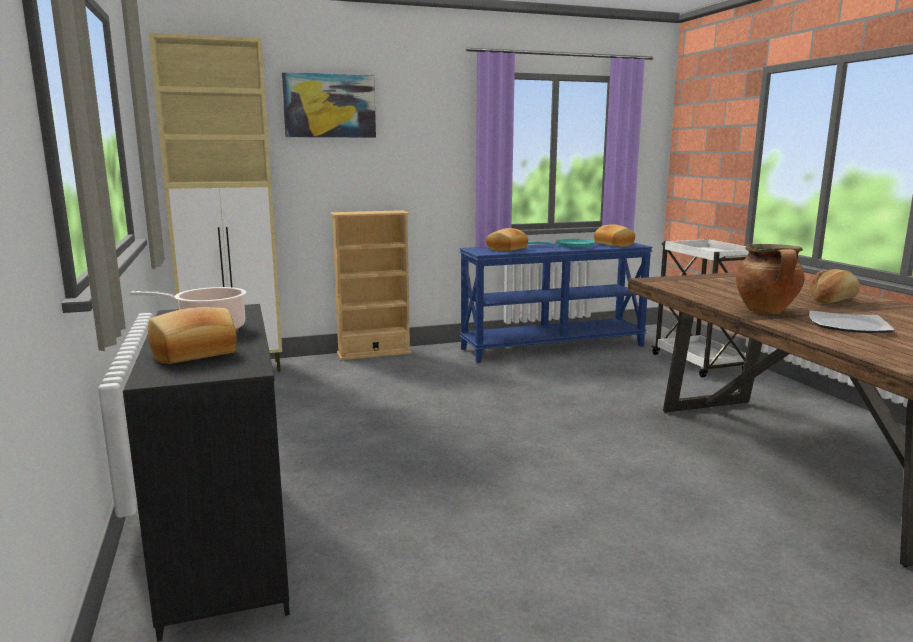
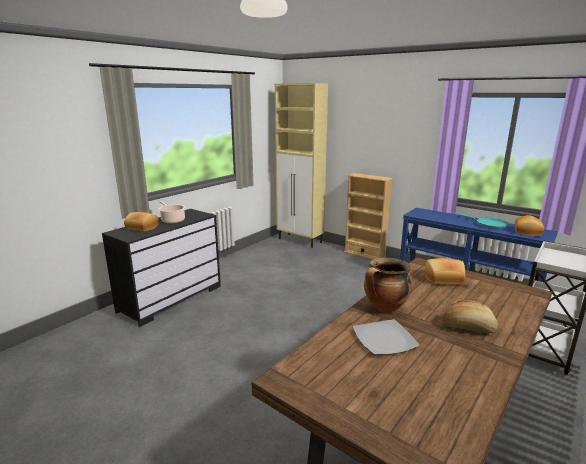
camera: 55 degrees right, 5 degrees up
(329, 106) = (359, 115): picture -> none
(507, 249) = (436, 215): bread -> bread (443, 279)

